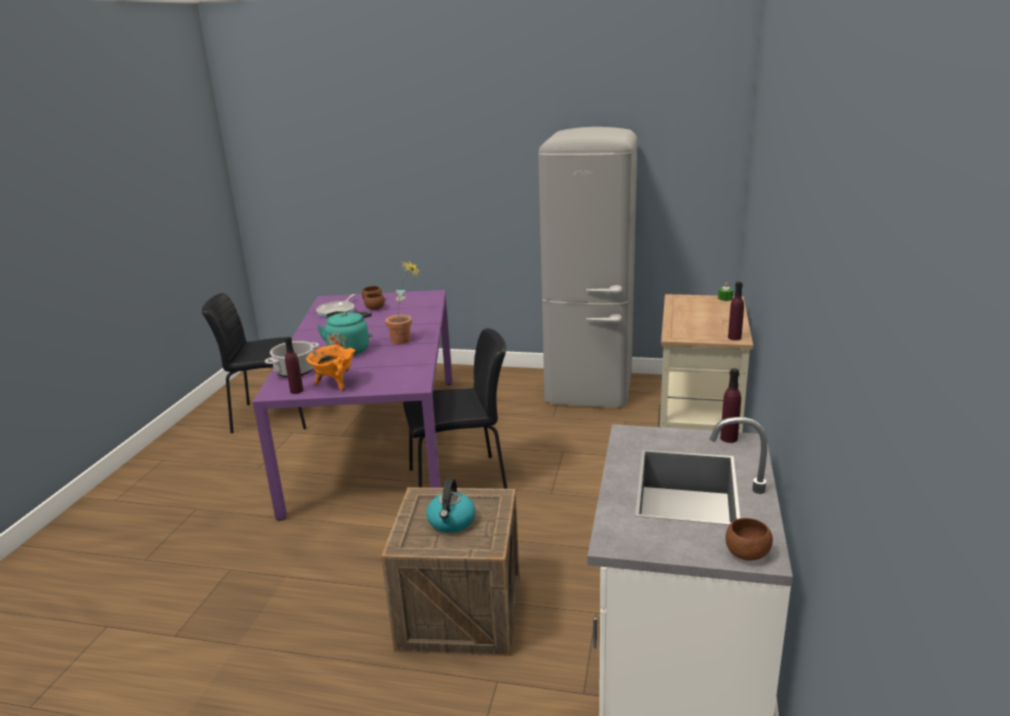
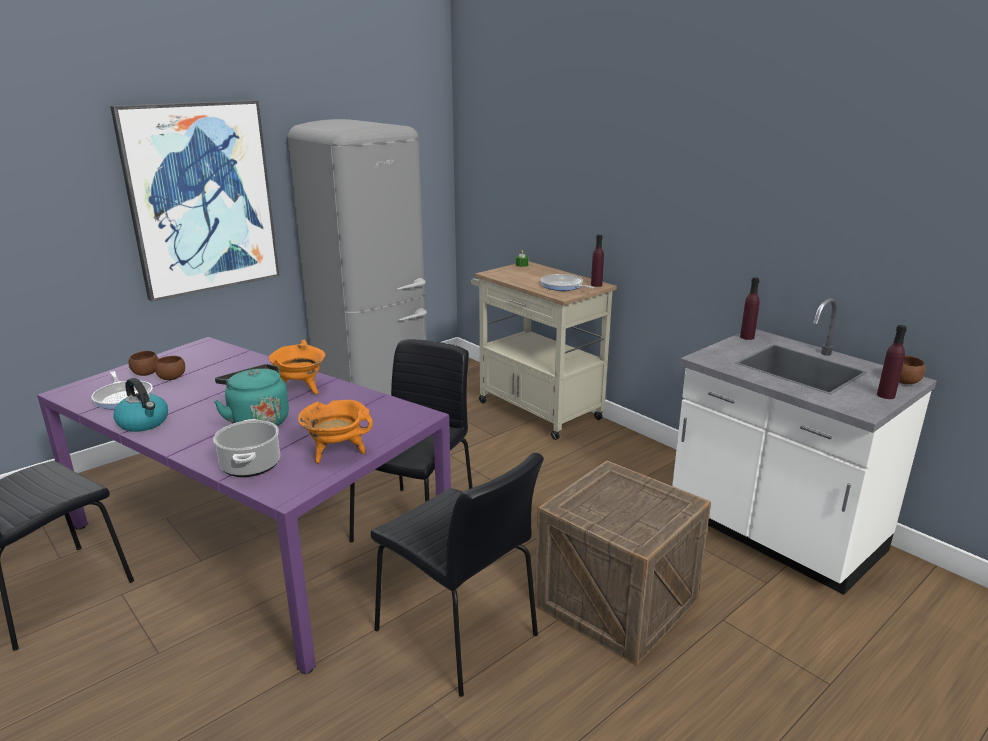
camera: 55 degrees left, 0 degrees up
(296, 391) = (311, 478): purple bottle -> purple bottle (886, 395)
(357, 557) = (460, 635): none -> black chair
(406, 341) = (301, 389): potted plant -> orange cooking pot
(451, 522) = (624, 507): kettle -> kettle (144, 423)
(478, 184) = (201, 198): none -> picture
(701, 328) = (563, 286): none -> frying pan

